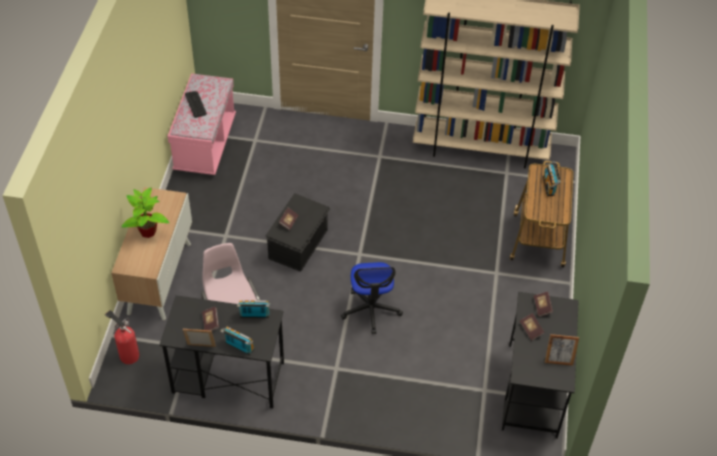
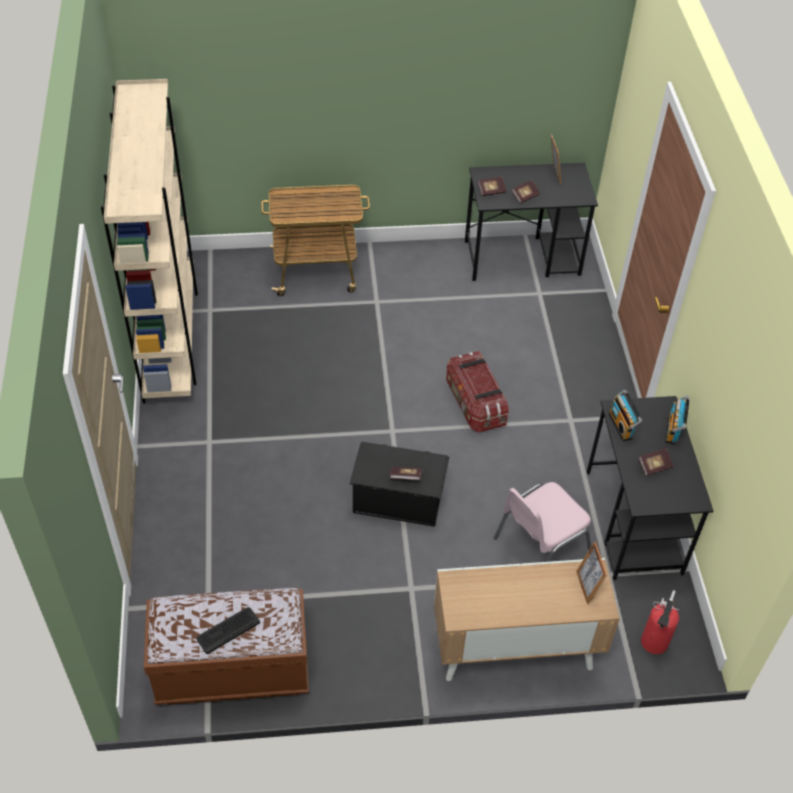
camera: 105 degrees left, 0 degrees up
(148, 232) = (530, 596): potted plant -> none
(201, 348) = (695, 466): picture frame -> picture frame (587, 586)
(205, 144) = (232, 670): pink bench -> brown bench
(371, 310) = (474, 403): office chair -> storage box
(549, 186) = (303, 204): radio -> none

